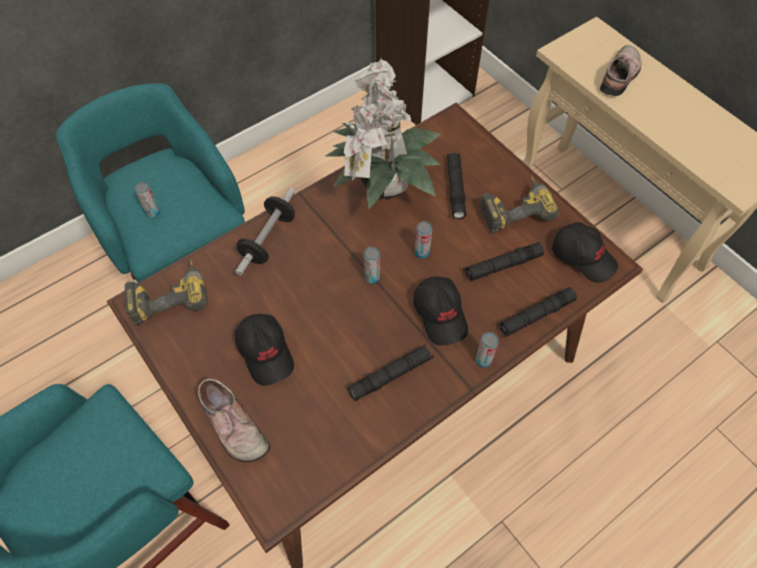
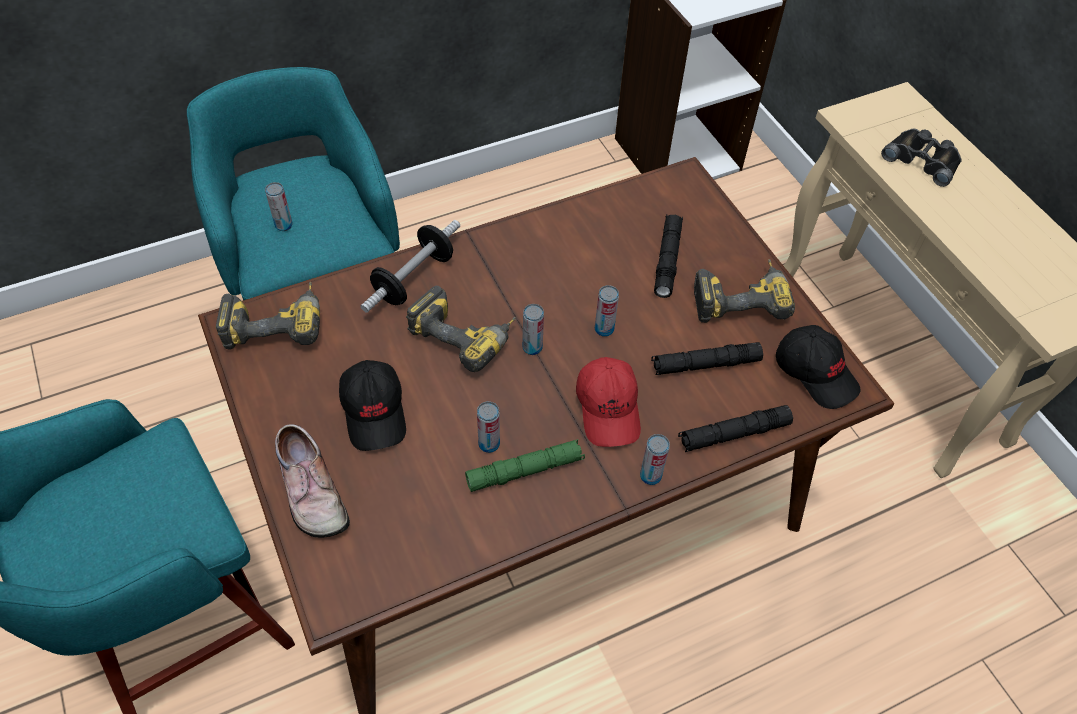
camera: 10 degrees right, 5 degrees down
(319, 277) = (465, 334): none -> power drill
(358, 360) = (489, 444): none -> can
(382, 191) = (572, 246): potted plant -> none
(390, 375) = (525, 470): black flashlight -> green flashlight
(441, 314) = (609, 409): black cap -> red cap
(621, 76) = (922, 160): shoe -> black binoculars

